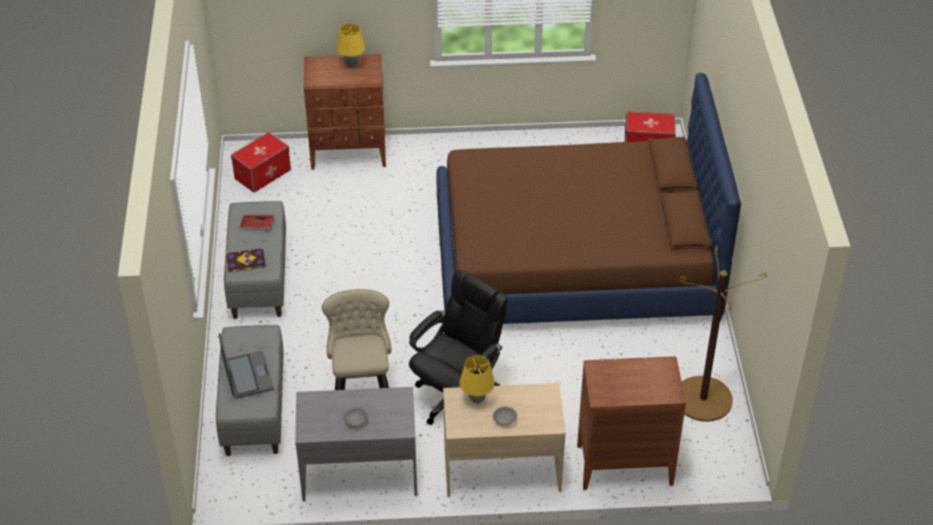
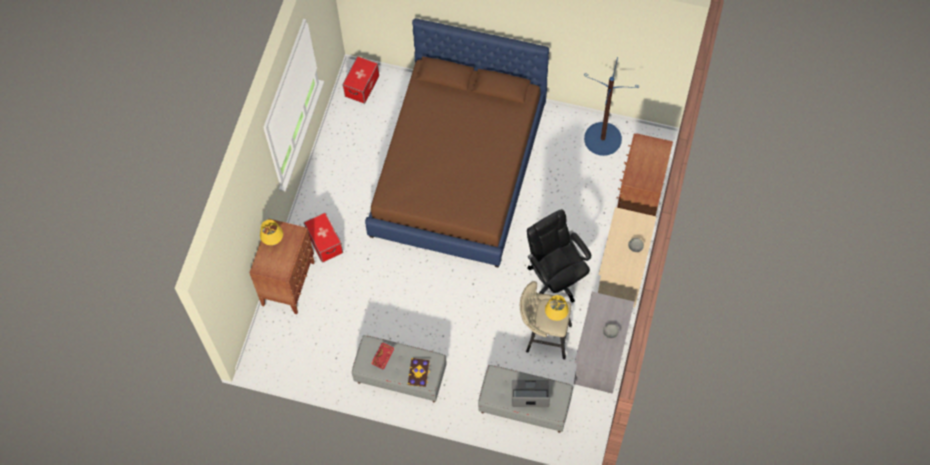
camera: 70 degrees left, 20 degrees up
(262, 174) = (288, 349): storage box -> storage box (324, 242)
(476, 399) = (614, 257): yellow table lamp -> yellow table lamp (555, 316)
(703, 399) = (603, 139): brown clothes rack -> blue clothes rack

